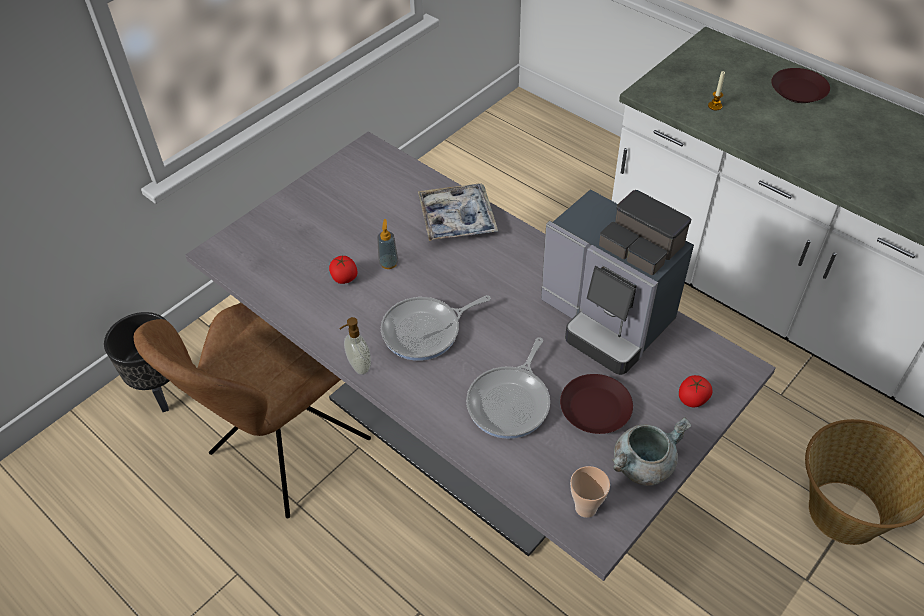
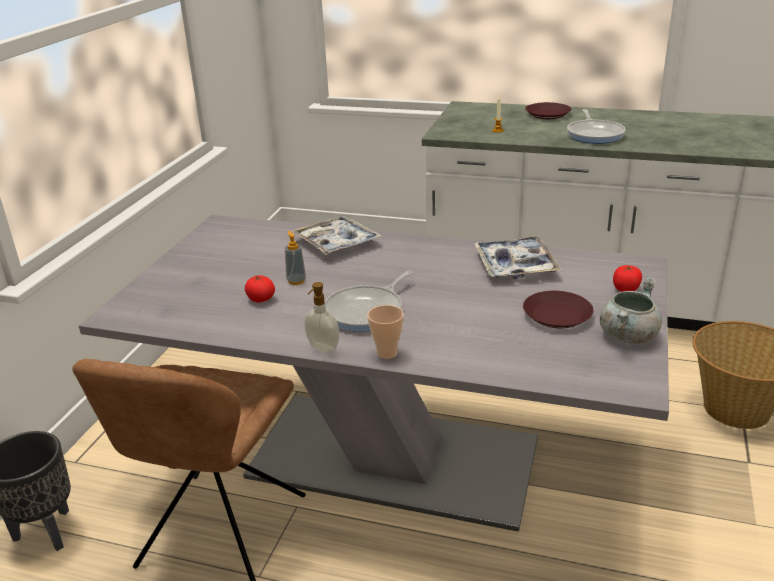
camera: 25 degrees left, 20 degrees down
(511, 402) = (483, 331): frying pan -> frying pan (595, 134)
(586, 507) = (610, 374): cup -> cup (387, 353)
(607, 319) = (515, 265): coffee machine -> tray

